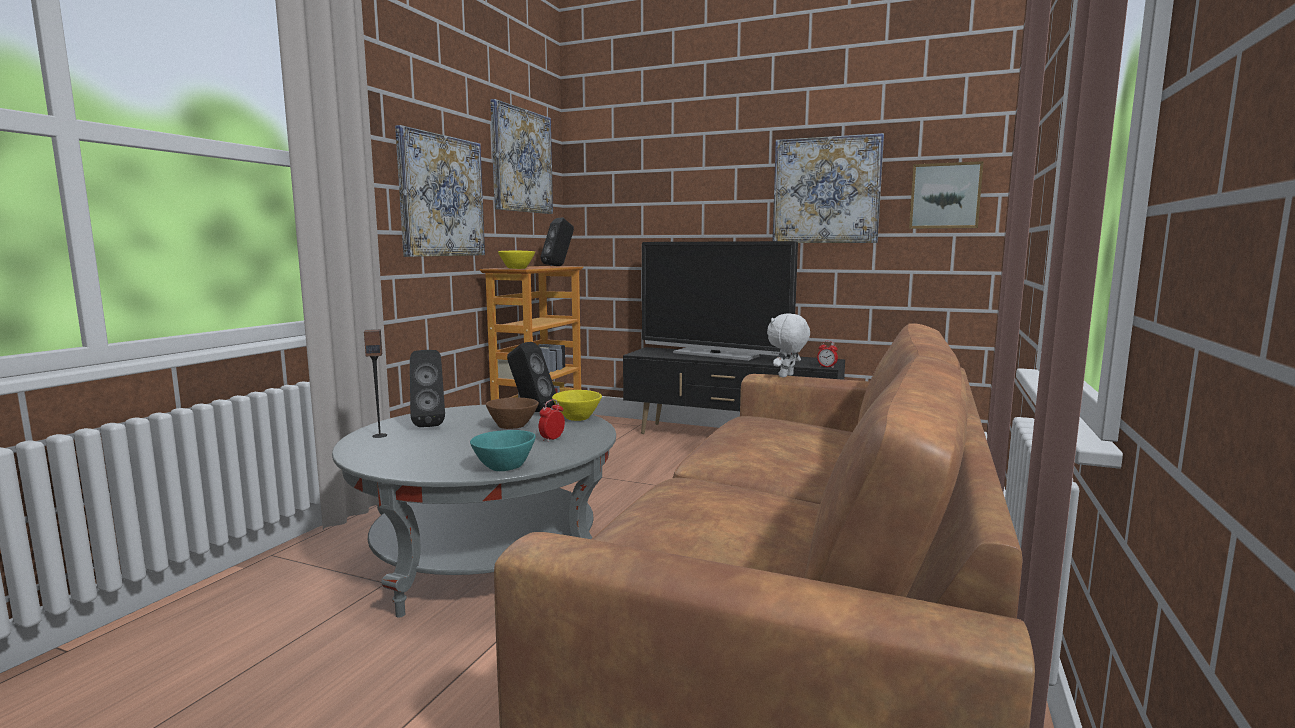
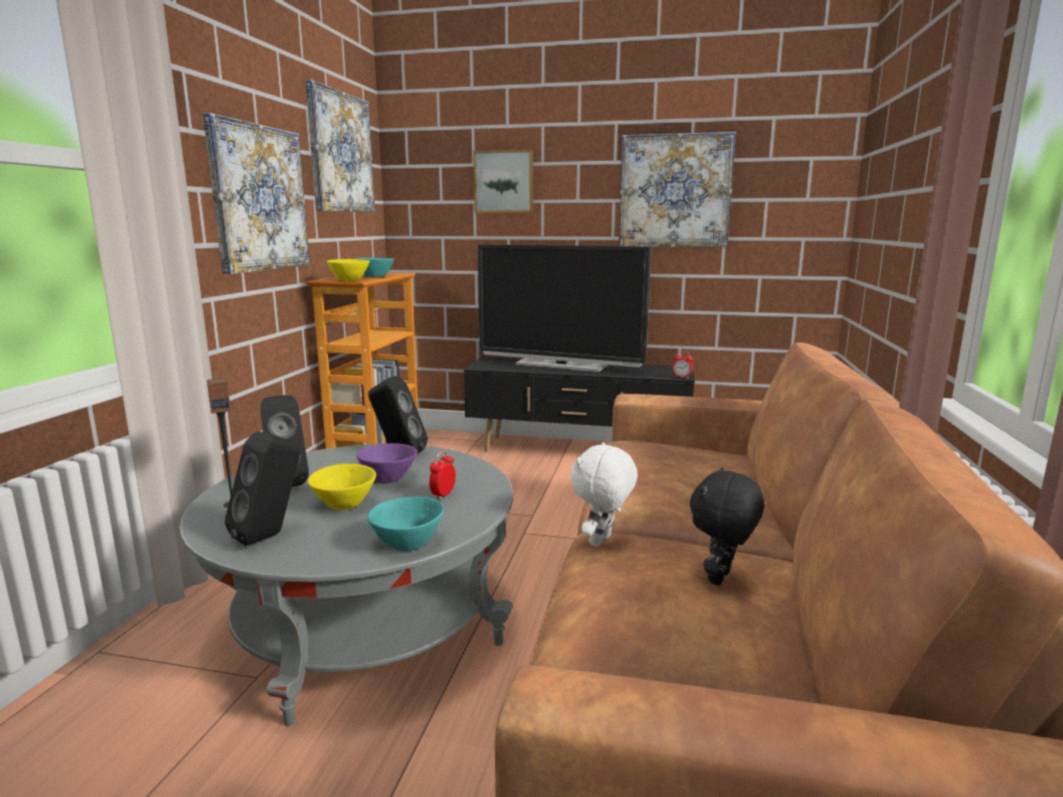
camera: 10 degrees left, 5 degrees up
(514, 426) = (389, 478): brown bowl -> purple bowl
(543, 267) = (376, 277): none -> turquoise bowl
(559, 266) = (388, 273): black speaker -> black speaker (271, 535)
(576, 418) = (454, 462): yellow bowl -> yellow bowl (342, 505)
(771, 513) = (721, 578): none -> black plush toy
(787, 376) = (660, 396): white plush toy -> white plush toy (602, 541)
(945, 196) = (795, 199): picture -> picture (504, 182)

